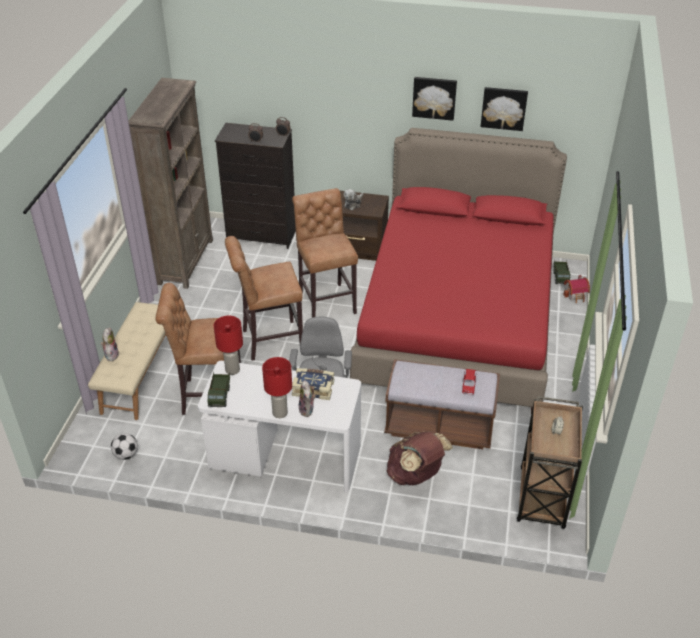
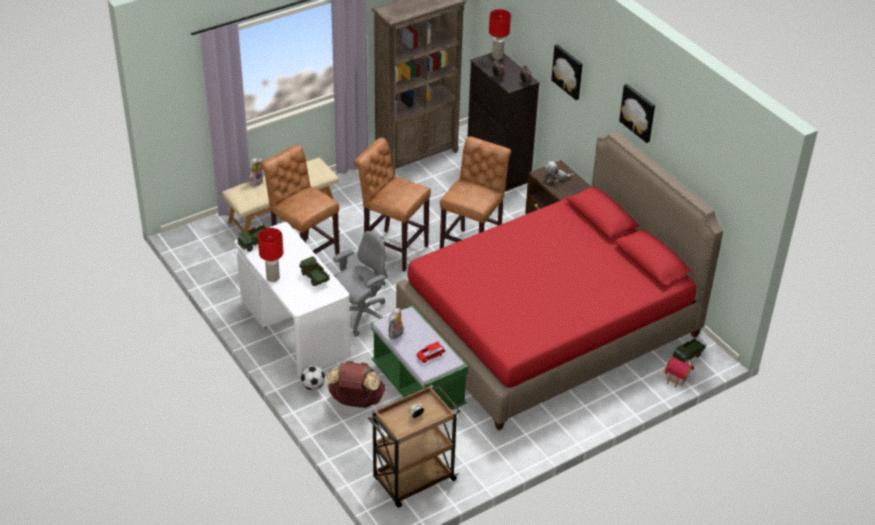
camera: 45 degrees right, 0 degrees up
(126, 455) = (210, 258): football -> football (313, 386)
(232, 370) = (284, 233): red table lamp -> red table lamp (497, 56)
(307, 410) = (290, 288): plush toy -> plush toy (396, 335)
(313, 388) = (314, 278): book -> toy truck
(439, 427) = (418, 386): brown bench -> green bench
(504, 108) = (686, 154): picture -> picture (568, 71)

